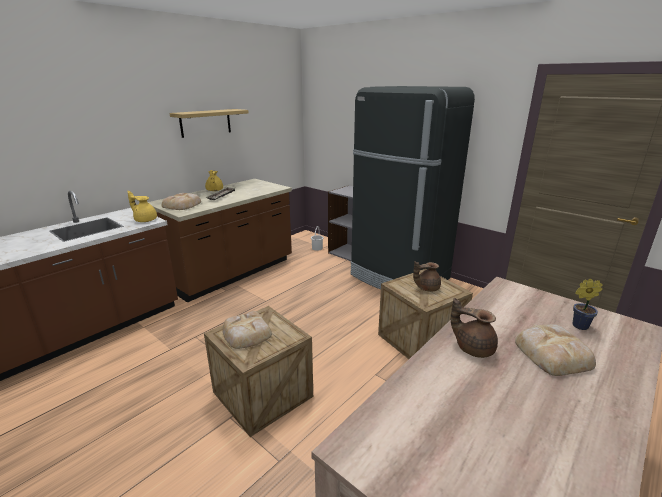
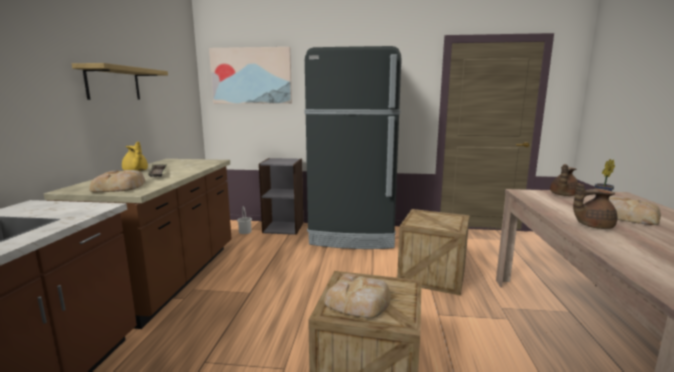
camera: 35 degrees left, 10 degrees down
(145, 220) = (87, 207): yellow teapot -> none
(340, 105) = (251, 76): none -> picture
(426, 288) = (436, 220): brown teapot -> brown teapot (562, 195)

